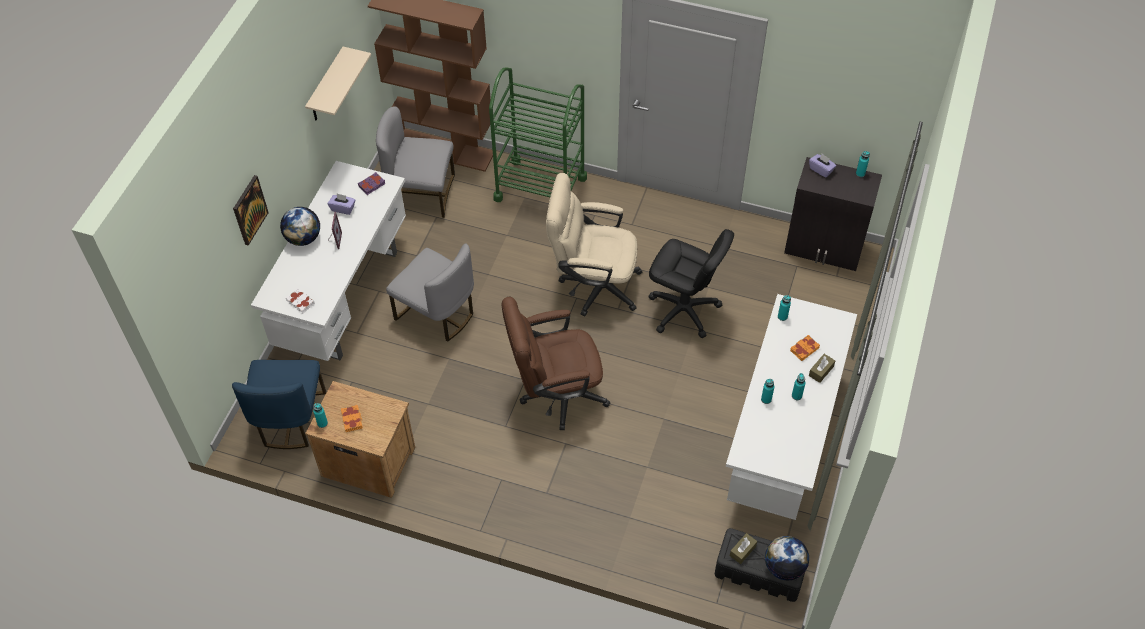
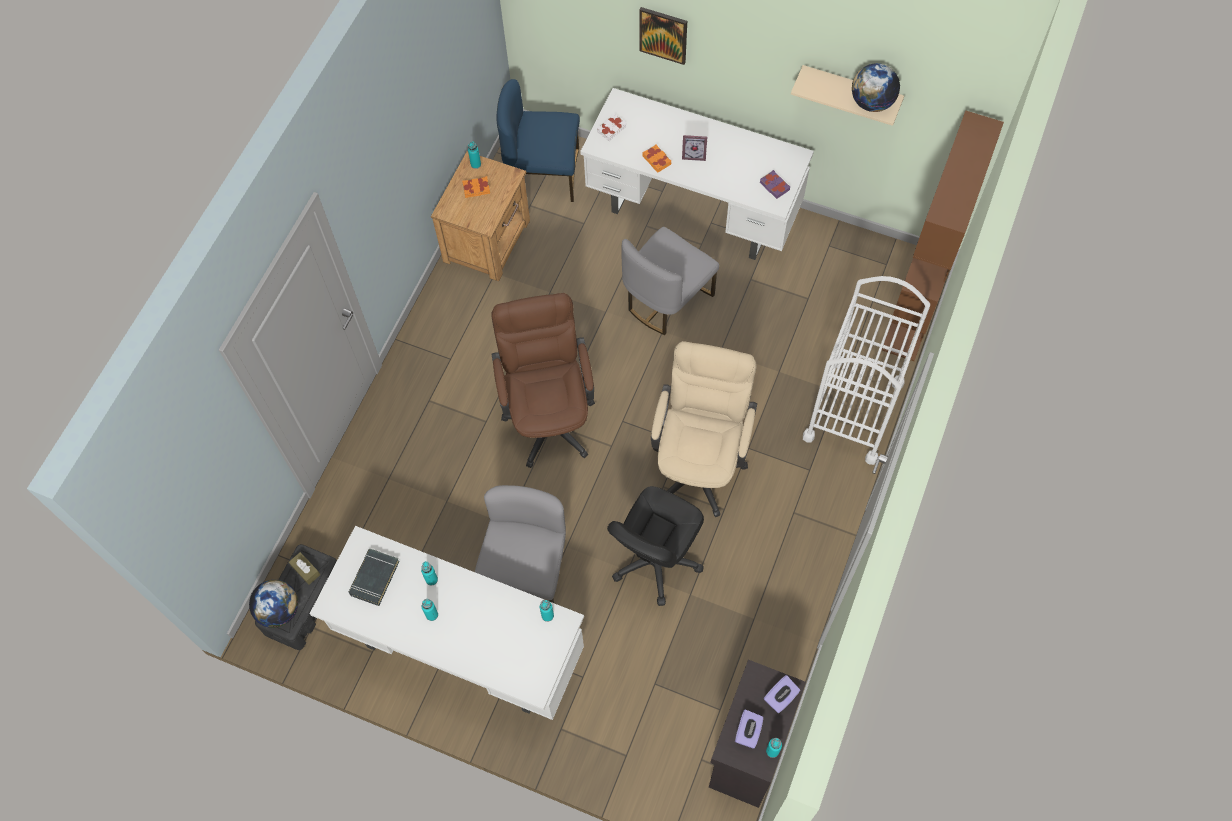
camera: 95 degrees right, 10 degrees up
(303, 238) = (698, 126): globe -> globe (871, 102)
(343, 208) = (740, 160): purple tissue box -> purple tissue box (748, 732)
(421, 193) = (845, 283): grey chair -> grey chair (527, 571)
(540, 188) = (853, 410): green cart -> white cart
(772, 442) = (374, 578): none -> black book
(804, 349) = (496, 634): orange book -> orange book (657, 160)
(821, 371) = (463, 649): brown tissue box -> none

